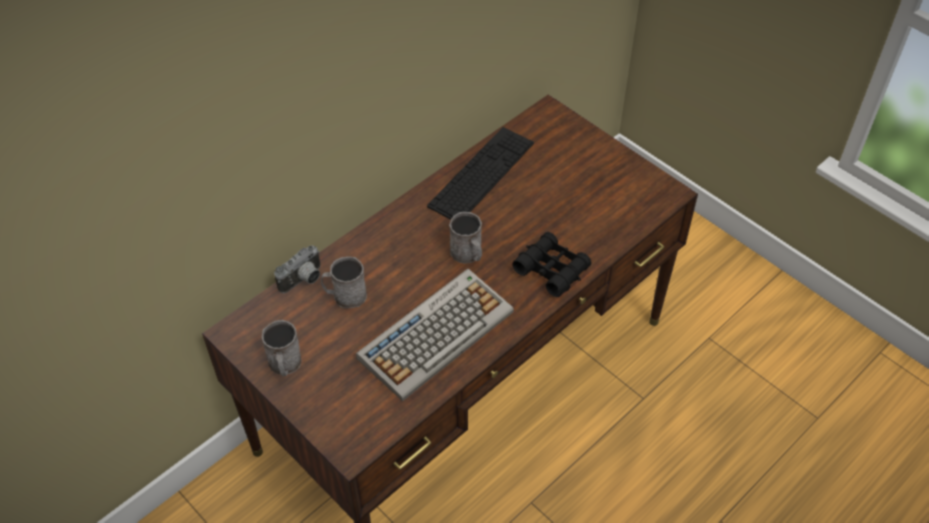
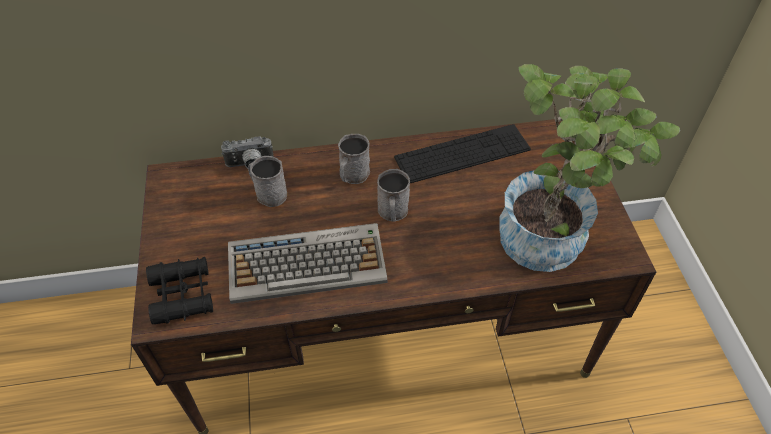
camera: 35 degrees right, 0 degrees up
(285, 365) = (176, 221): grey mug -> grey mug (352, 176)
(551, 269) = (453, 265): black binoculars -> black binoculars (182, 295)
(606, 205) = (552, 235): none -> potted plant

